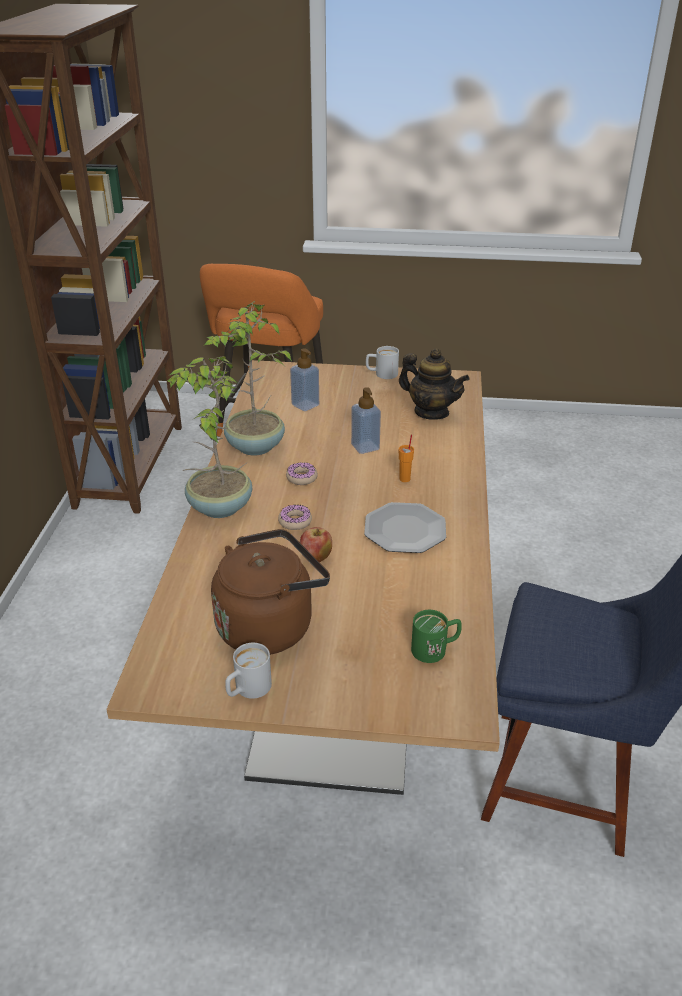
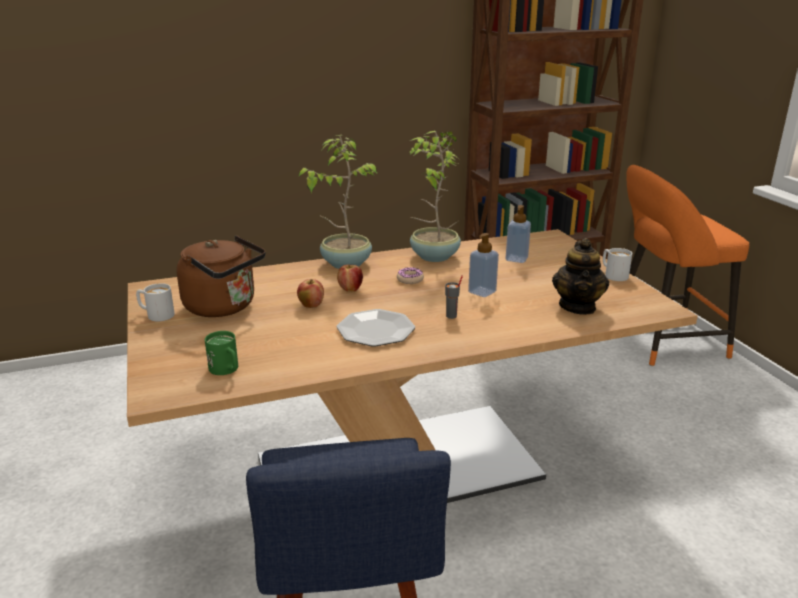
camera: 65 degrees right, 10 degrees down
(295, 521) = (350, 289): donut -> apple
(405, 479) = (451, 316): orange cup -> grey cup

